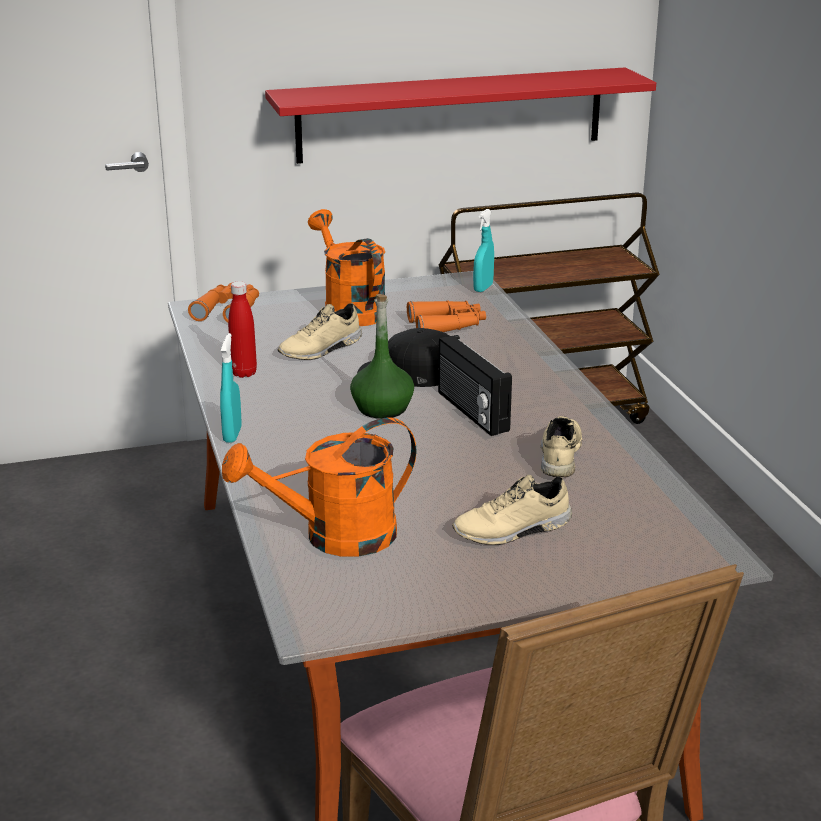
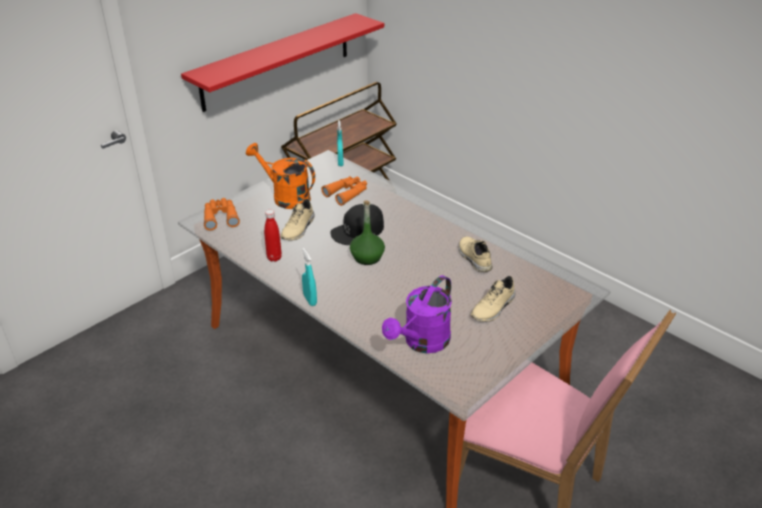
camera: 30 degrees left, 10 degrees up
(334, 537) = (422, 343): orange watering can -> purple watering can
(470, 412) = (410, 245): radio -> none

